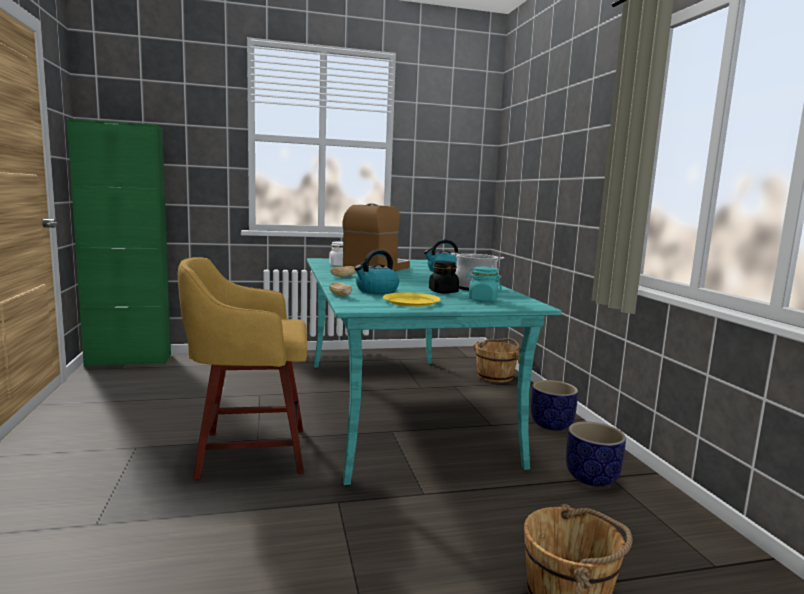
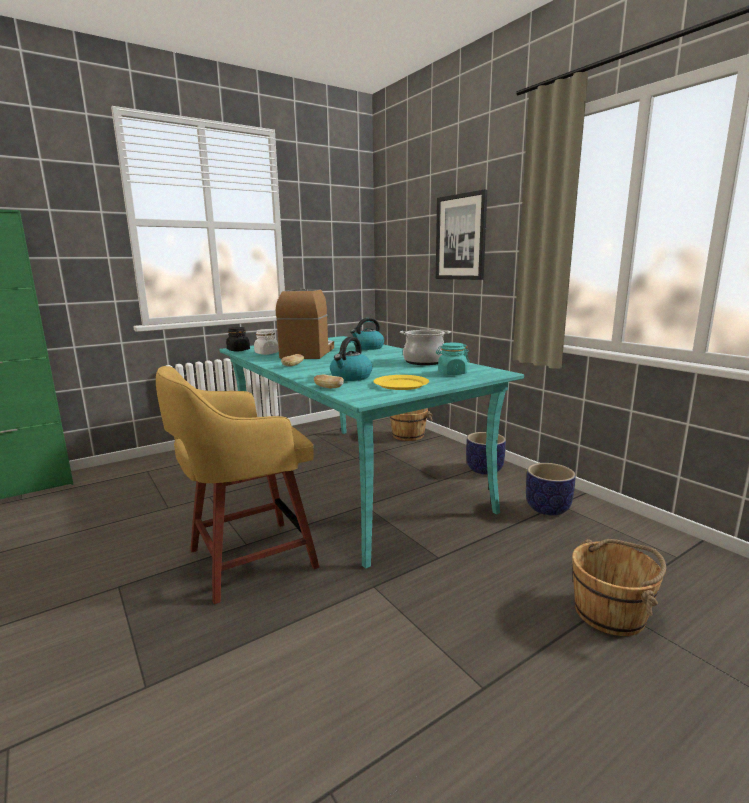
camera: 20 degrees left, 5 degrees up
(443, 292) = (407, 370): black jar -> black jar (238, 350)
(565, 161) = (461, 237): none -> picture

